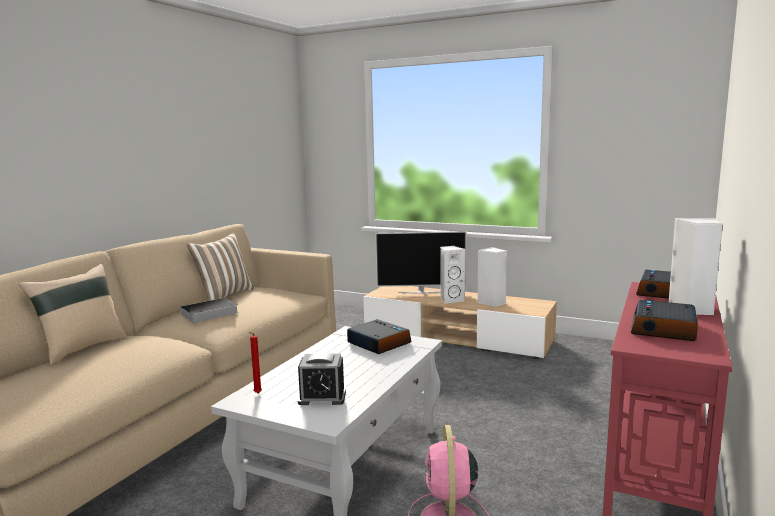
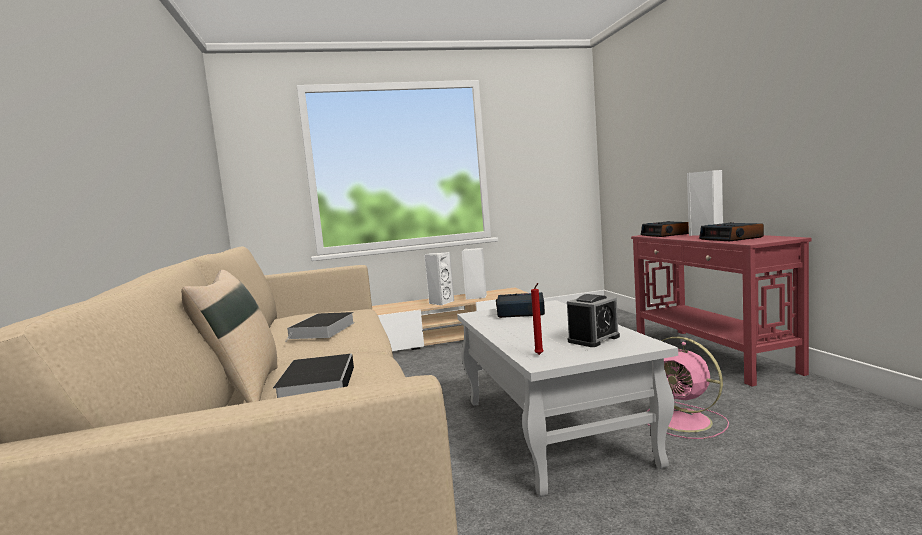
camera: 40 degrees left, 5 degrees down
(92, 360) = (317, 383): none -> book
(223, 296) = (277, 324): pillow -> none
(421, 292) = (402, 305): television -> none

